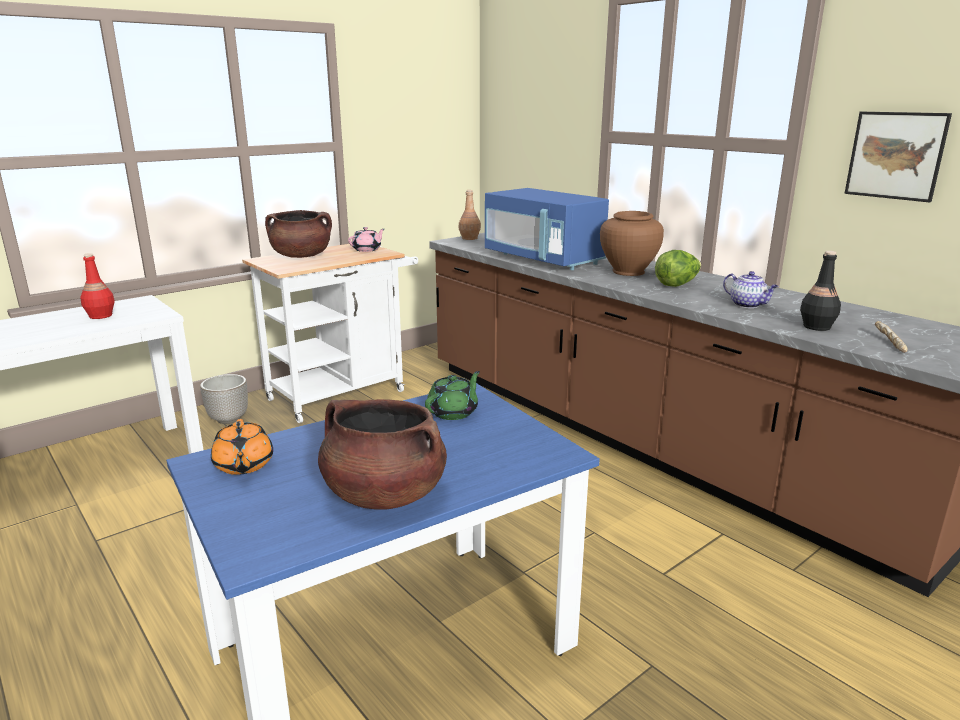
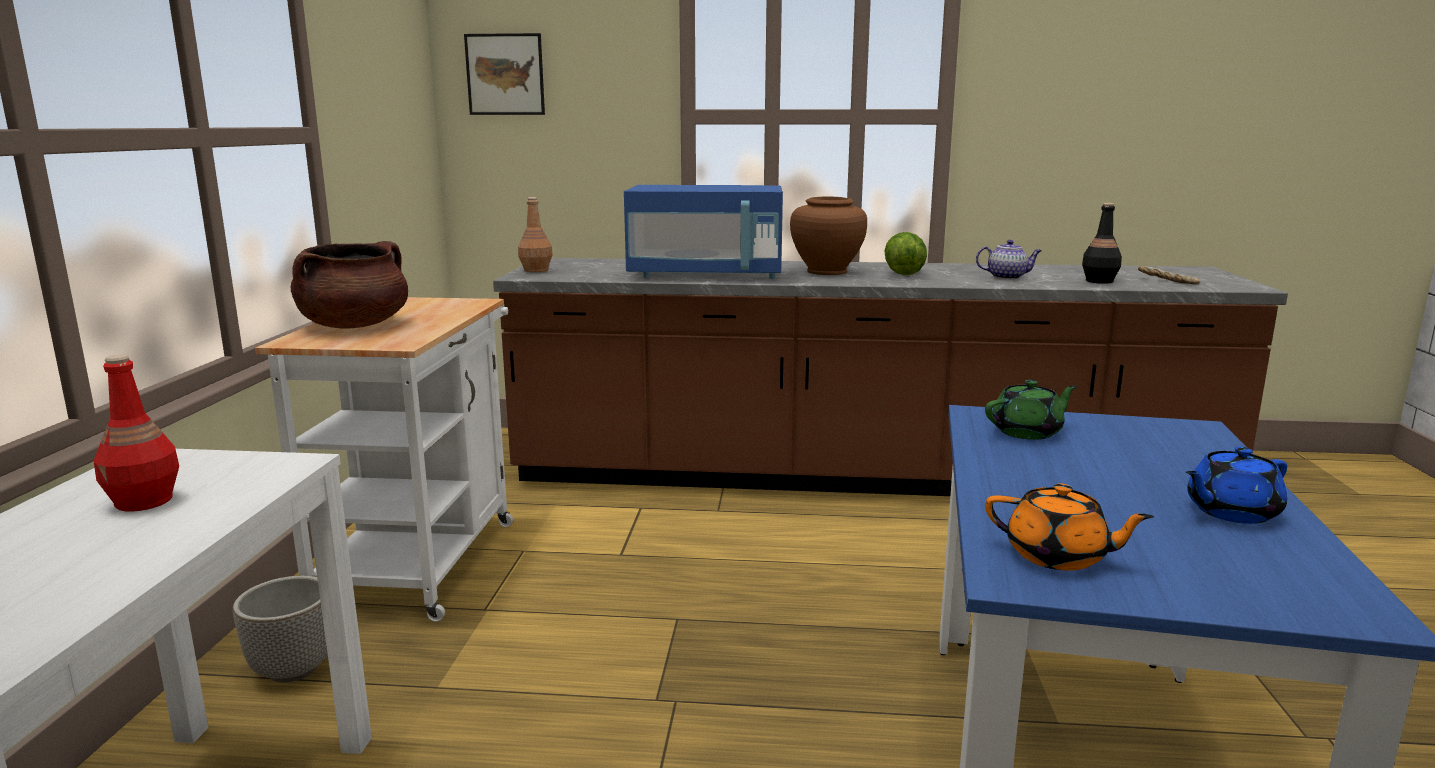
camera: 45 degrees left, 5 degrees down
(367, 249) = (430, 303): pink teapot -> none
(384, 494) = (1230, 512): brown cooking pot -> blue teapot
(453, 412) = (1028, 432): green teapot -> green teapot turned 75 degrees clockwise
(895, 155) = (1050, 118): picture -> picture (505, 74)

